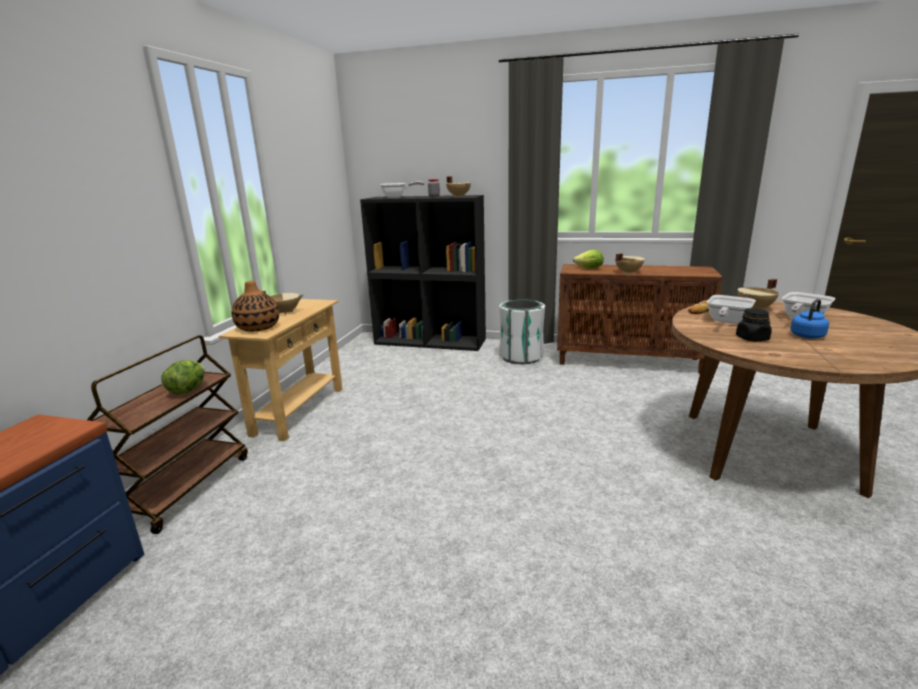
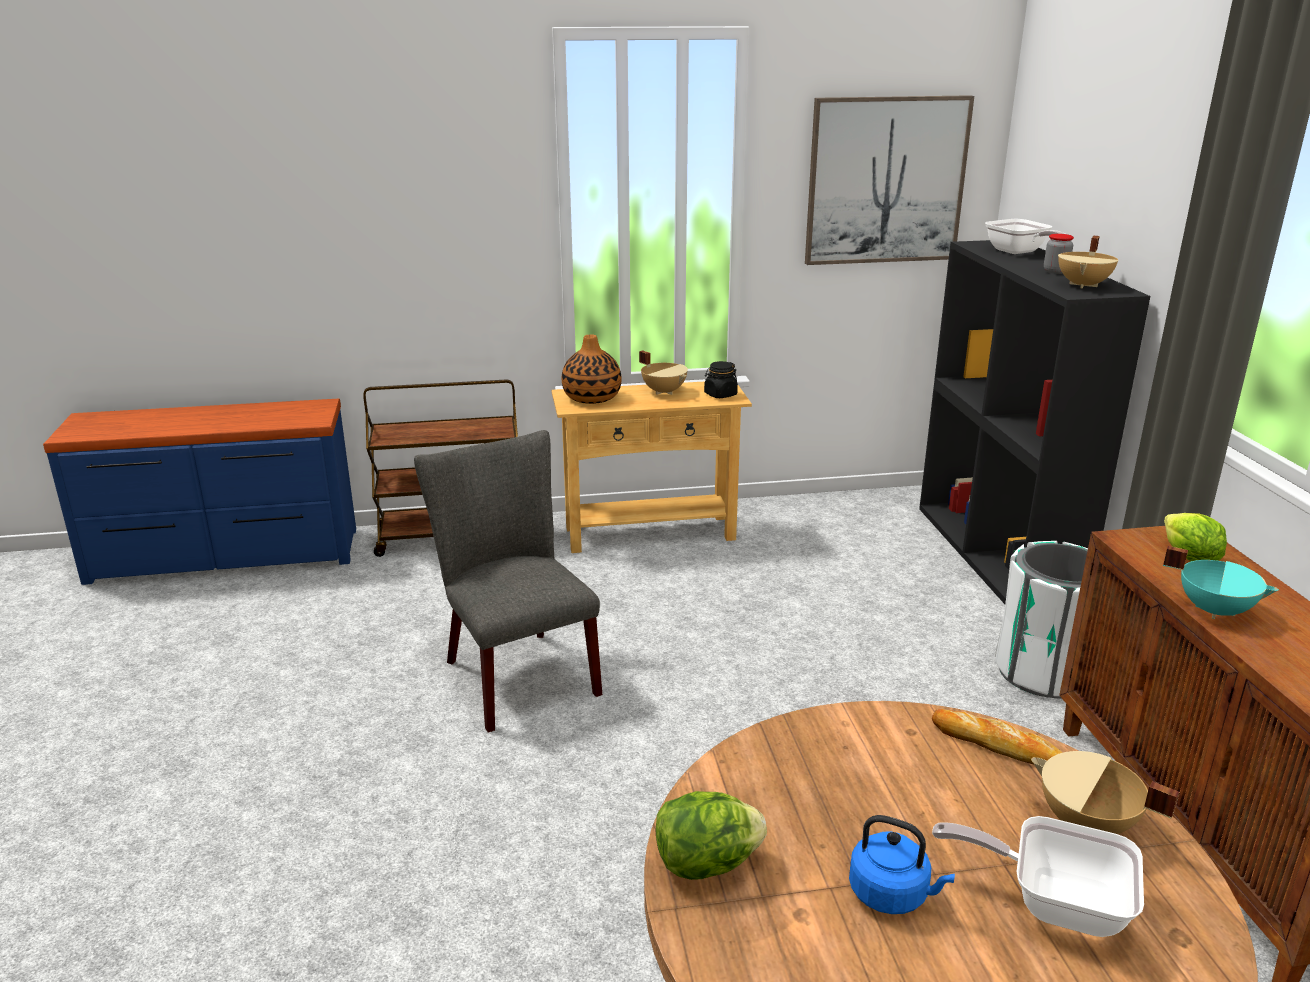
camera: 65 degrees right, 5 degrees up
(188, 390) = (461, 435): lettuce -> lettuce (706, 864)
(315, 173) = (886, 181): none -> picture
(405, 489) = (515, 673): none -> grey chair
(628, 272) = (1214, 610): beige cooking pot -> turquoise cooking pot
(726, 322) = (914, 772): frying pan -> none
(752, 338) = (806, 805): black jar -> black jar (720, 395)

